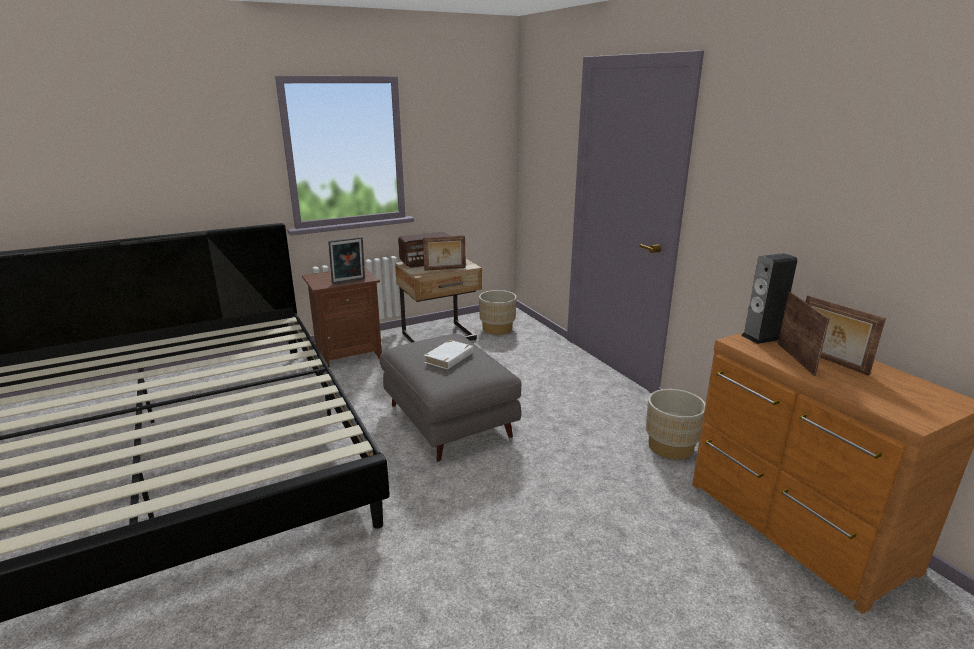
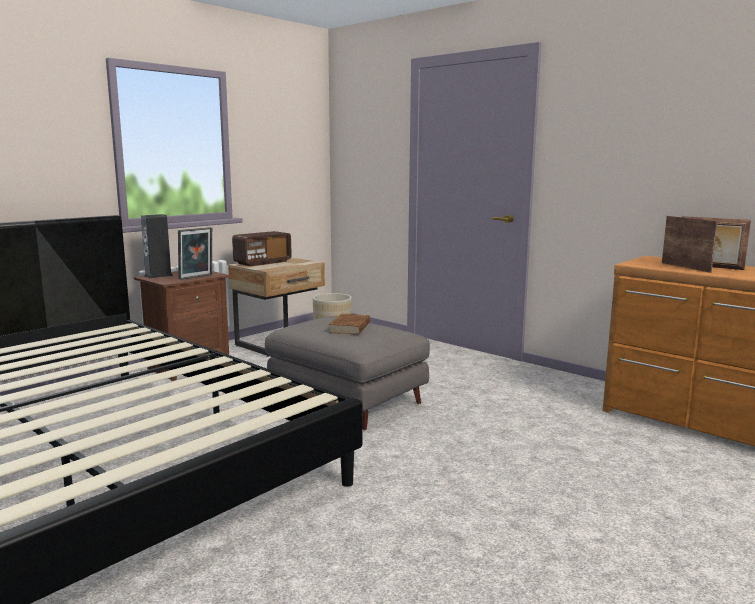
camera: 20 degrees left, 10 degrees down
(445, 269) = (288, 265): picture frame -> none
(449, 357) = (350, 327): white book -> brown book
(670, 447) = (563, 390): beige planter -> none
(762, 337) = (645, 261): speaker -> speaker (158, 276)

